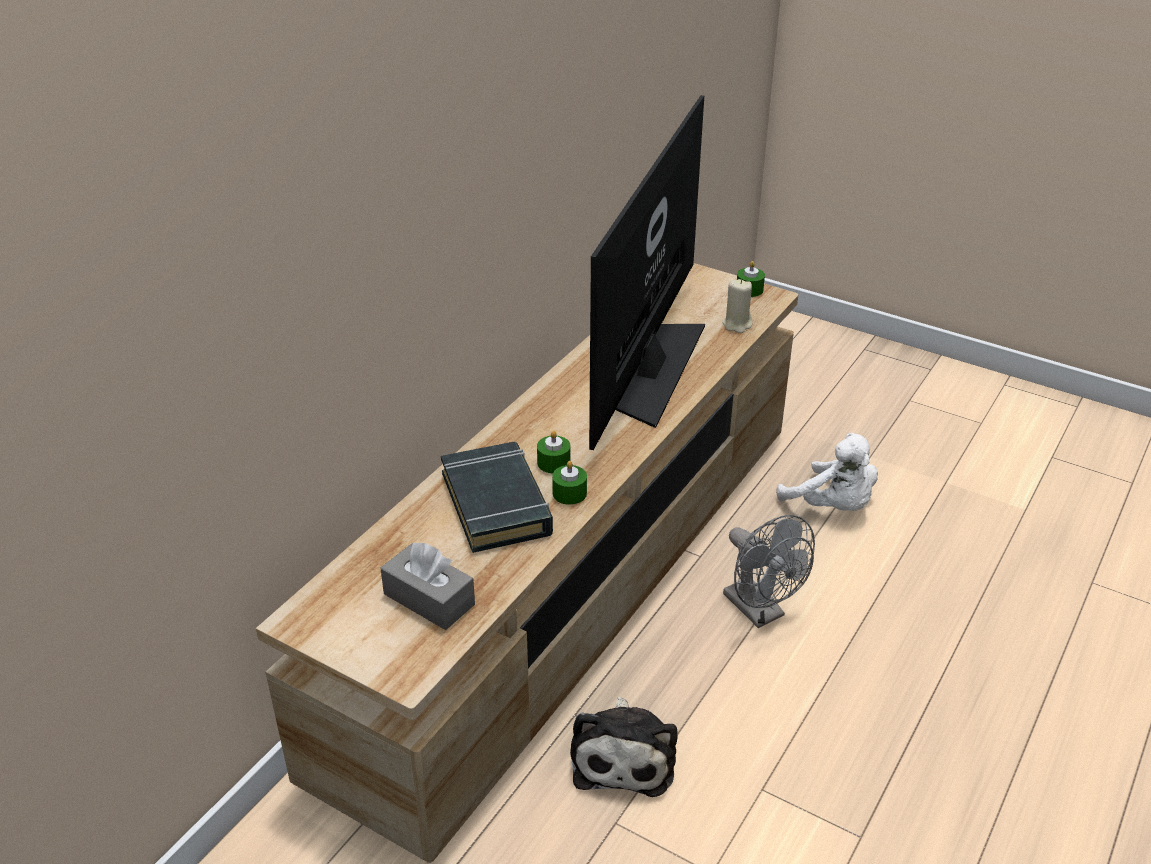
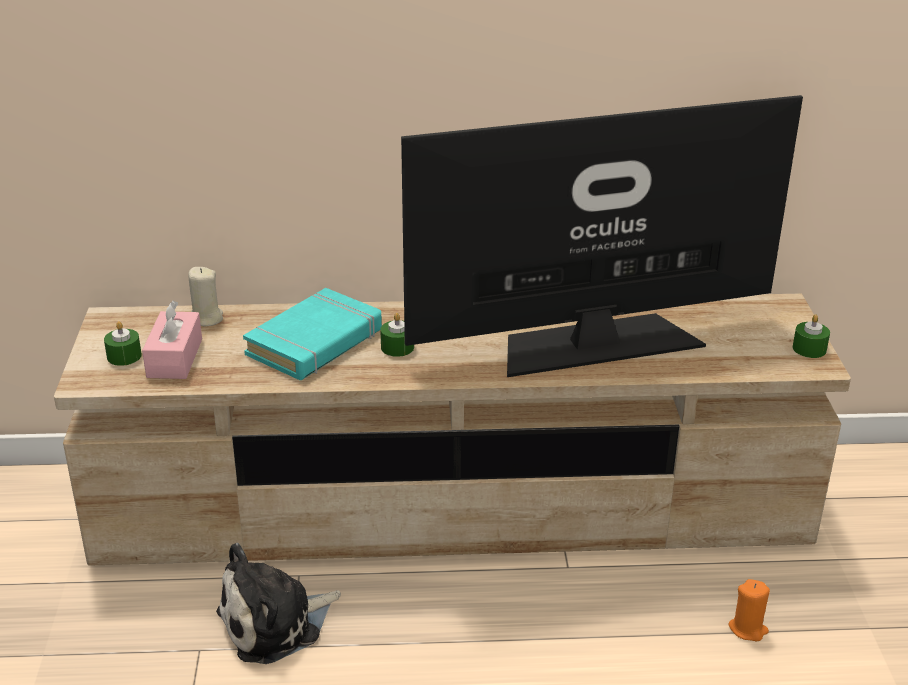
camera: 55 degrees right, 5 degrees down
(429, 599) = (174, 358): grey tissue box -> pink tissue box
(496, 504) = (315, 342): black book -> turquoise book
(569, 493) = (365, 369): green candle -> green candle (124, 356)
(737, 324) = (735, 362): beige candle -> beige candle (206, 319)
(760, 611) = (534, 637): grey fan -> none
(832, 506) = (748, 629): white plush toy -> orange candle

